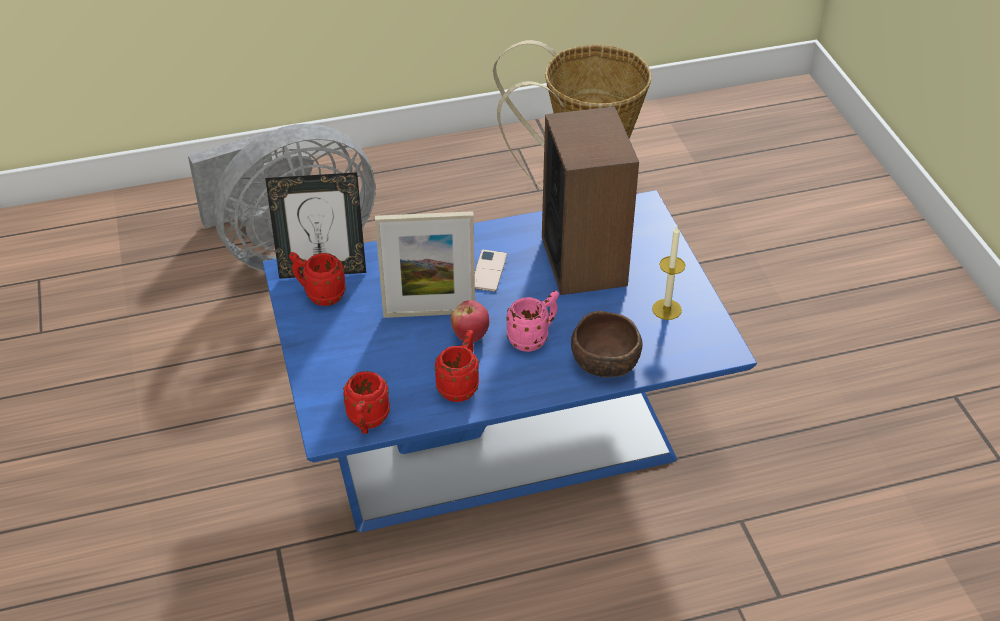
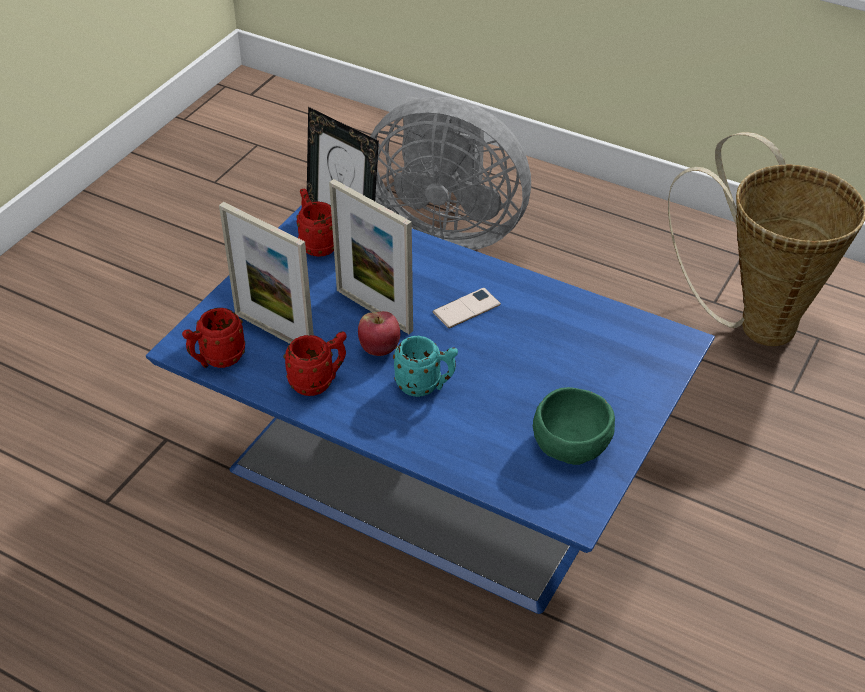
camera: 45 degrees right, 0 degrees up
(381, 375) = (274, 332): none -> picture frame
(533, 338) = (425, 386): pink mug -> turquoise mug
(584, 261) = (558, 353): speaker -> none
(606, 362) = (457, 448): brown bowl -> none
(666, 309) = (573, 443): candle -> green bowl

